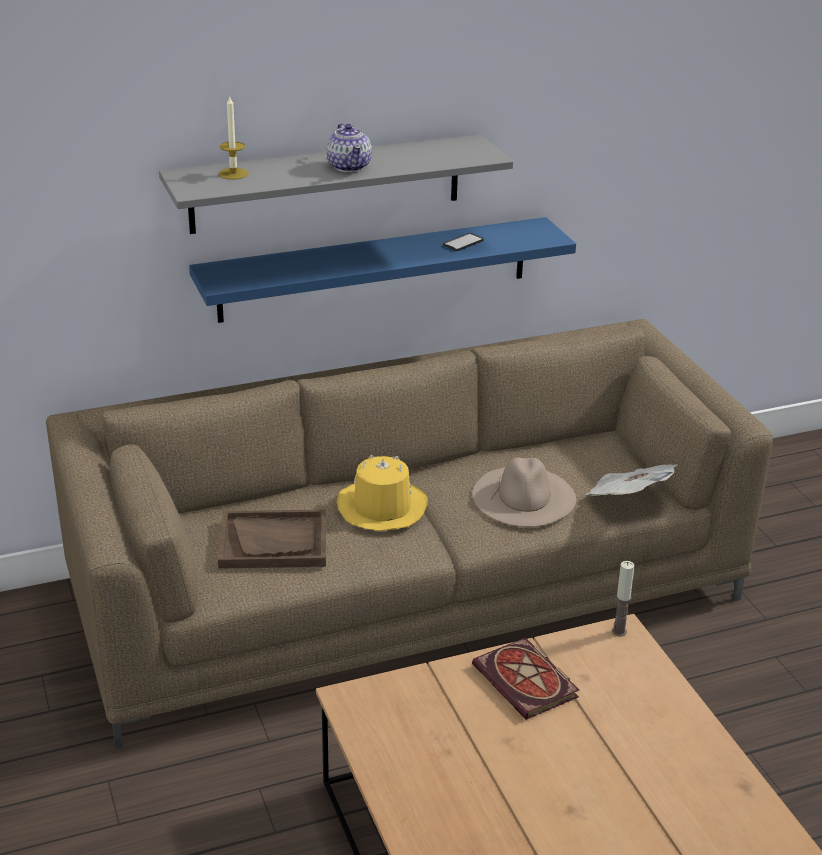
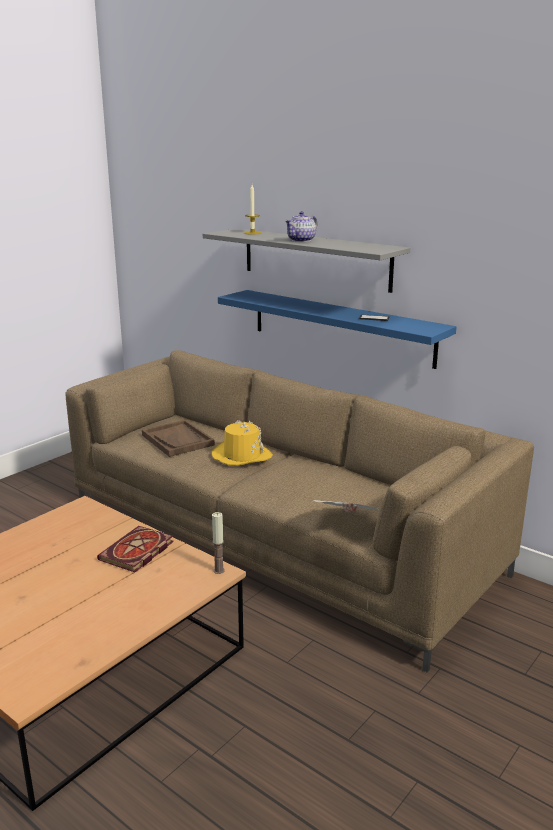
camera: 60 degrees right, 10 degrees down
(524, 496) = (305, 489): beige hat -> none

